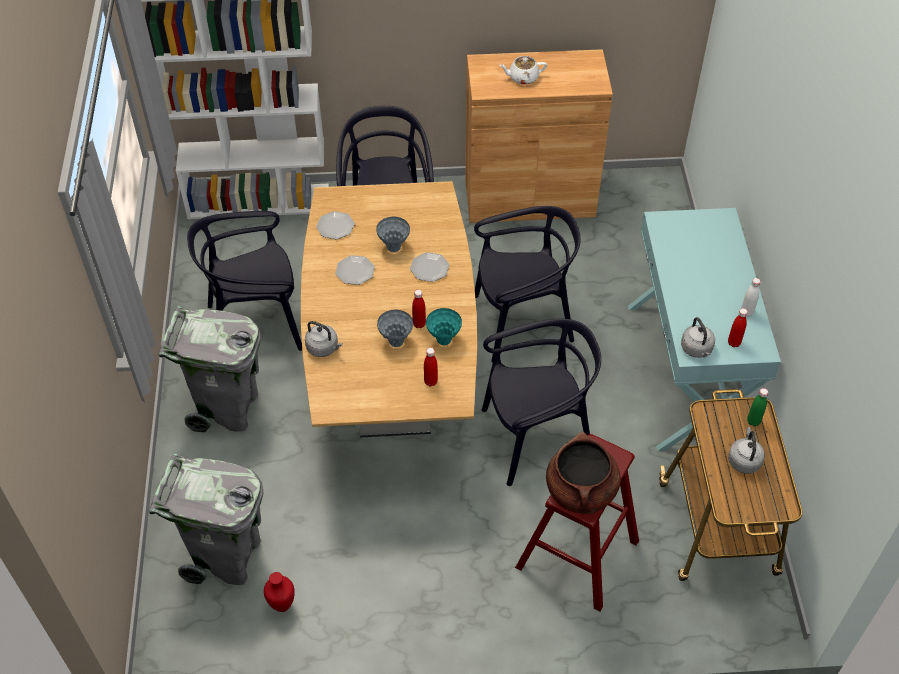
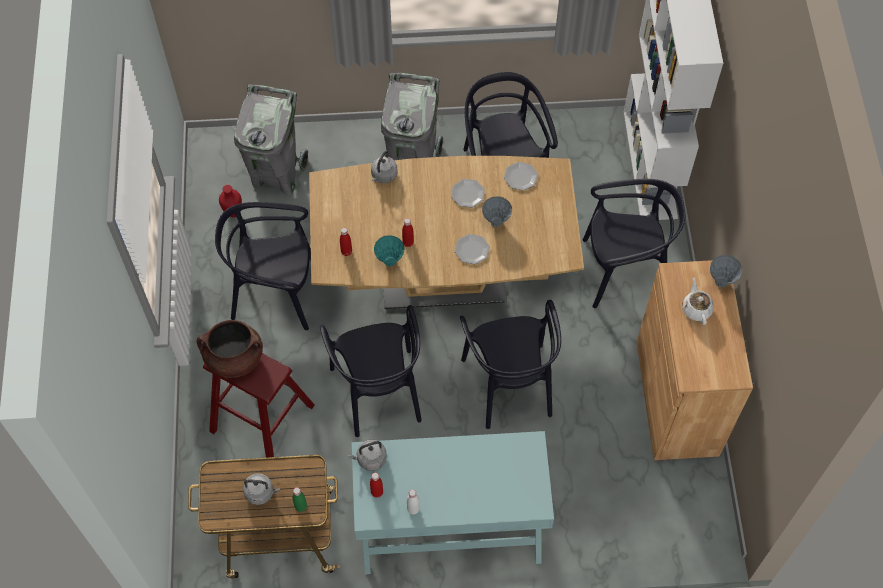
camera: 90 degrees right, 10 degrees up
(396, 342) = (389, 226): grey vase -> grey vase (721, 282)
(406, 549) = (275, 293): none -> black chair

